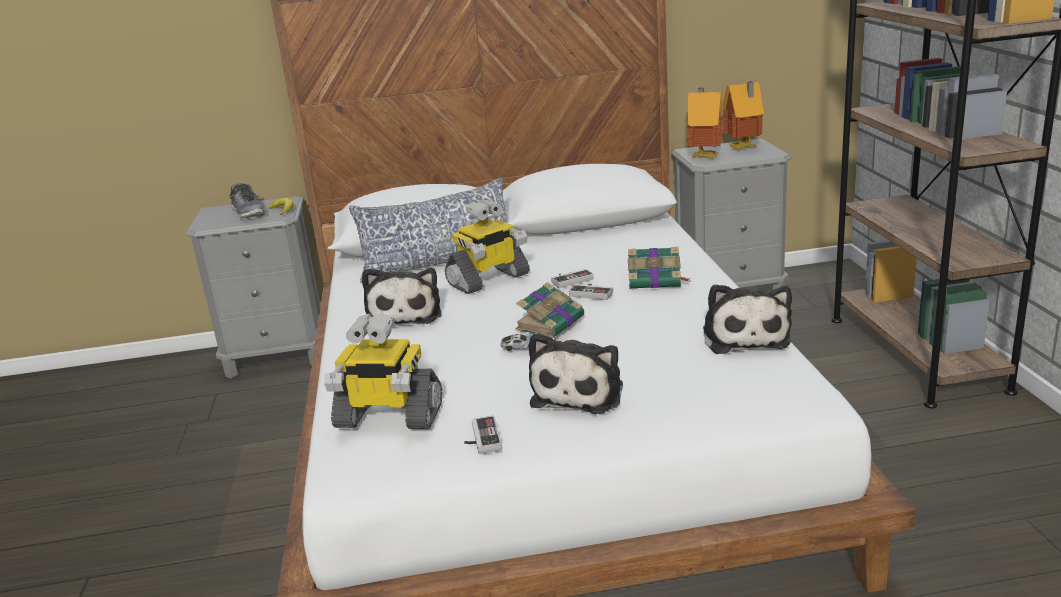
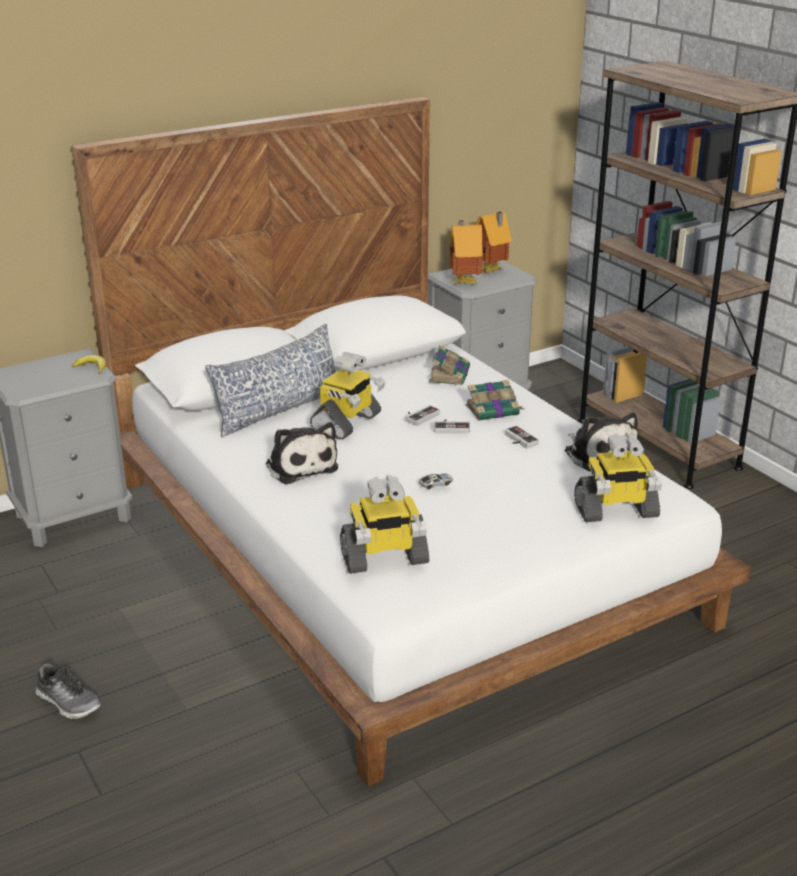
camera: 25 degrees left, 5 degrees up
(248, 213) = (55, 374): shoe -> shoe (69, 702)
(481, 439) = (470, 564): game controller -> game controller (518, 440)
(551, 322) = (441, 459): book -> book (449, 374)
(580, 393) = (513, 517): plush toy -> none
(712, 402) = (615, 511): none -> toy robot

